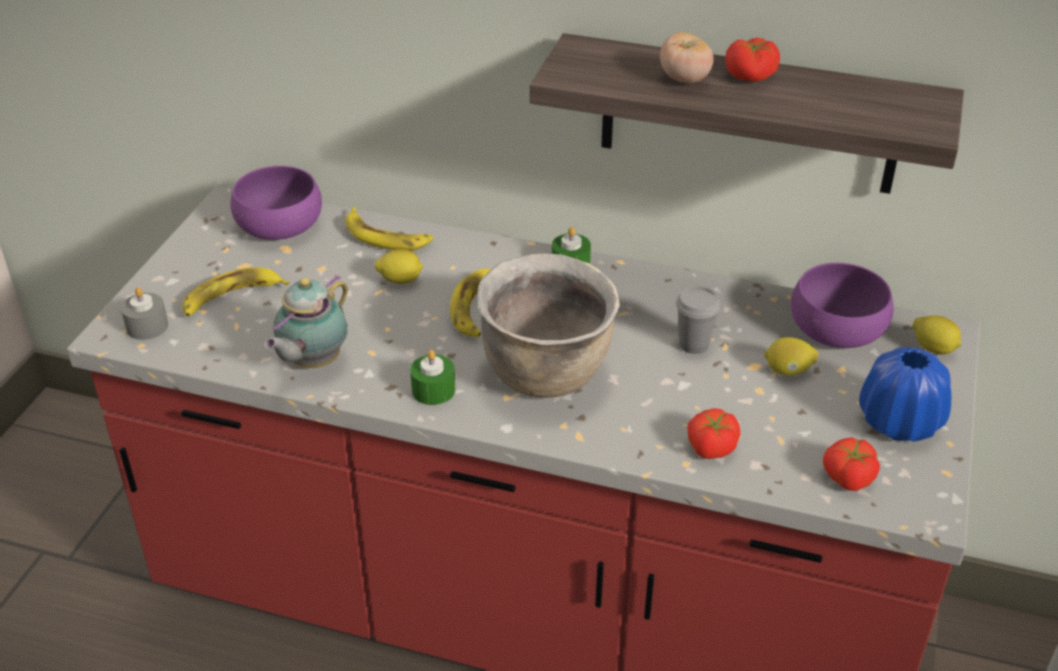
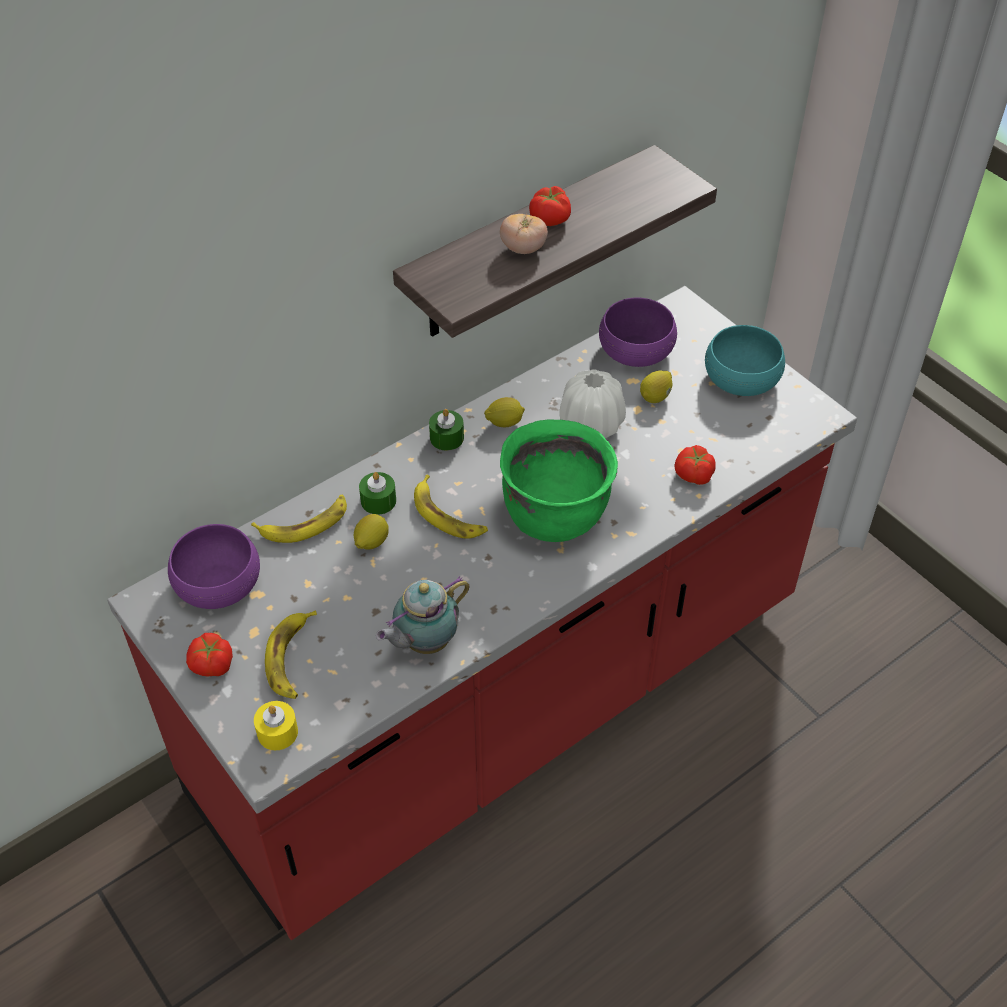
camera: 55 degrees left, 10 degrees up
(147, 326) = (277, 732): grey candle -> yellow candle
(312, 362) = (424, 642): teapot -> teapot turned 75 degrees clockwise
(433, 390) = (518, 586): green candle -> green candle (378, 501)
(547, 373) = (555, 515): brown cooking pot -> green cooking pot
(693, 344) = (591, 425): grey cup -> white vase
(848, 477) = (768, 430): tomato -> tomato (212, 664)
(899, 422) = (741, 378): blue vase -> turquoise bowl
(933, 348) = (691, 320): lemon -> lemon (504, 422)

